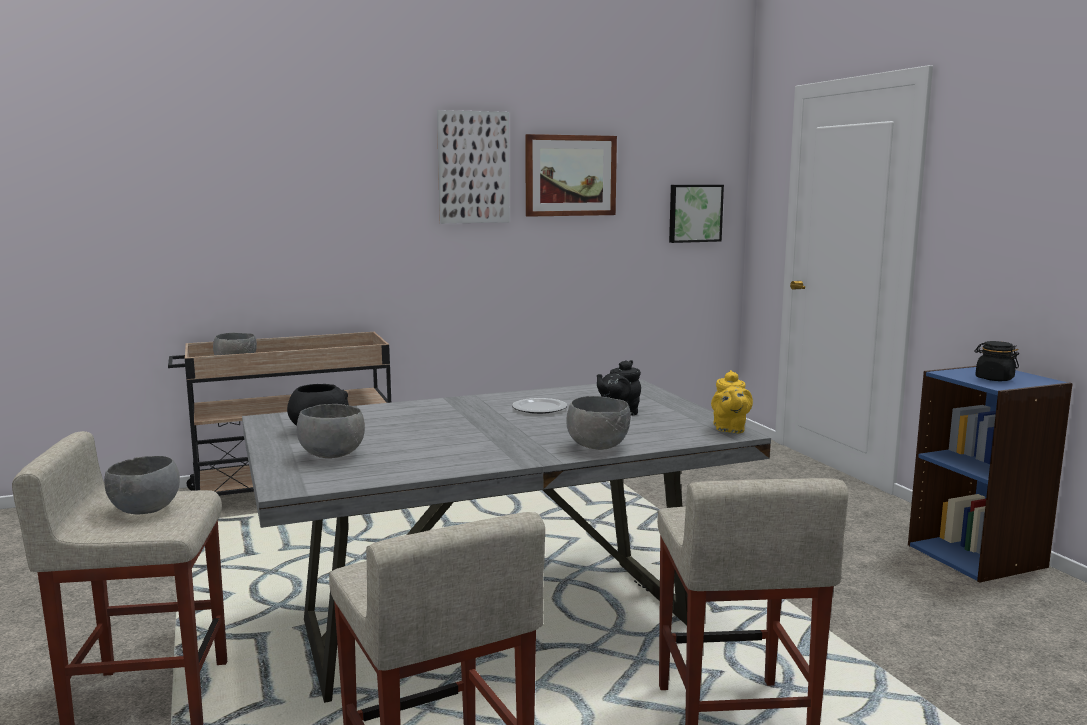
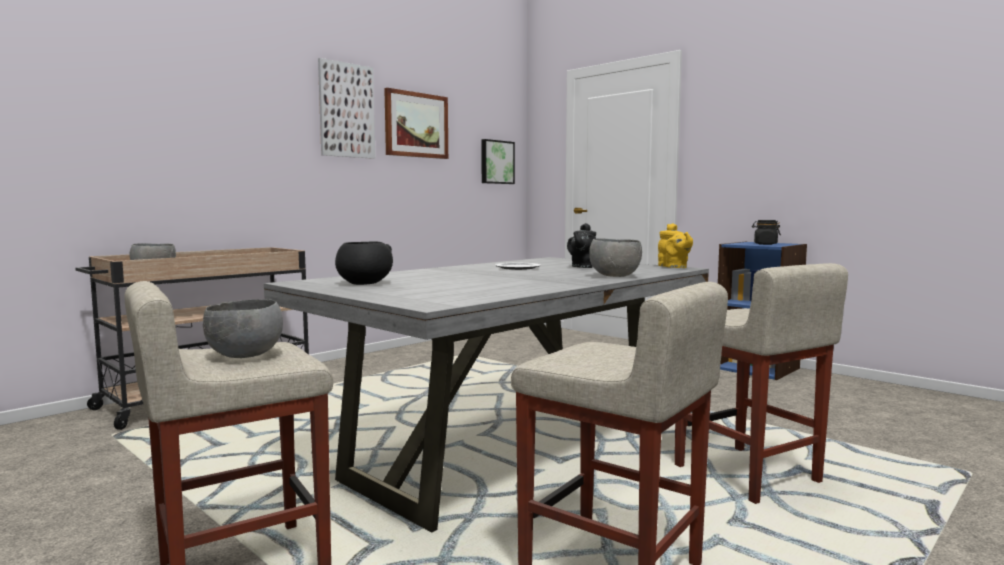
camera: 25 degrees left, 5 degrees down
(331, 455) = (418, 291): grey bowl -> none

